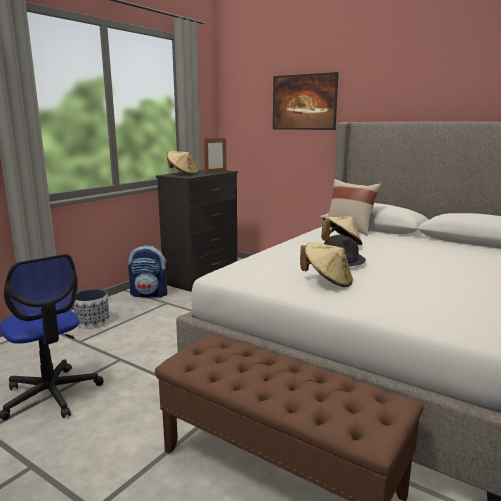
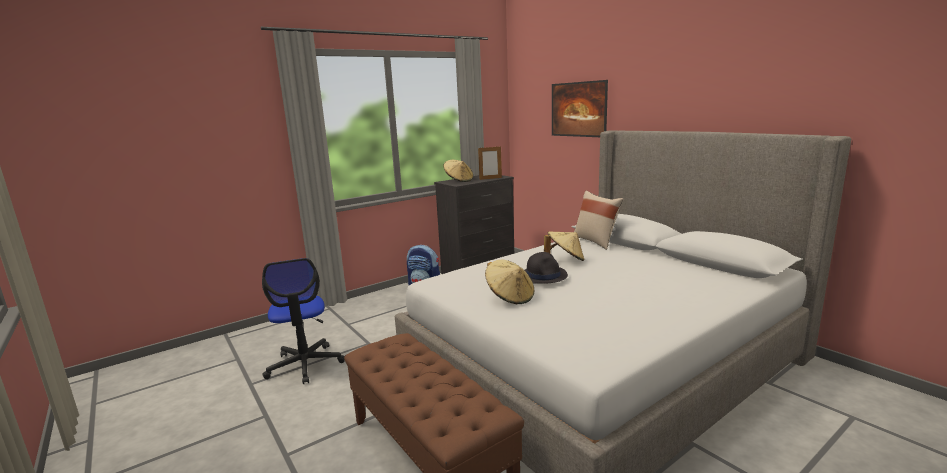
camera: 20 degrees right, 0 degrees up
(92, 322) = (366, 308): planter -> none

